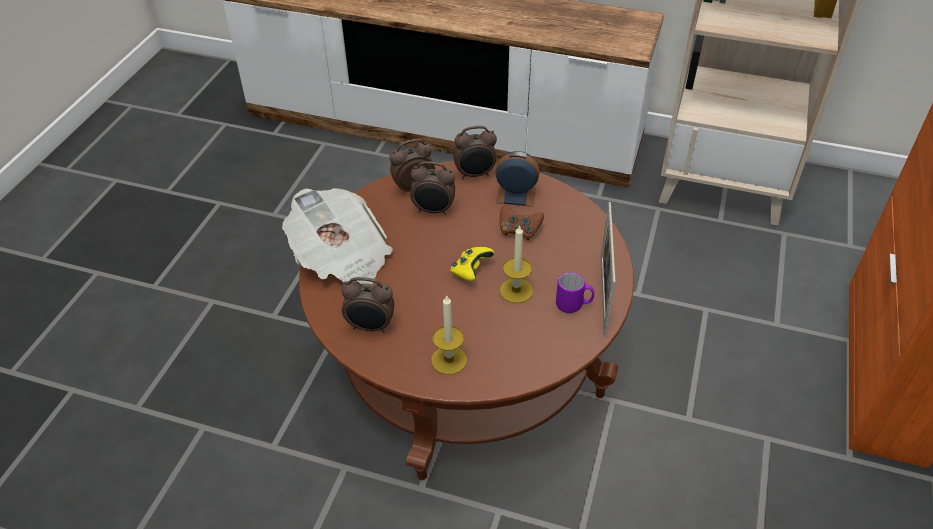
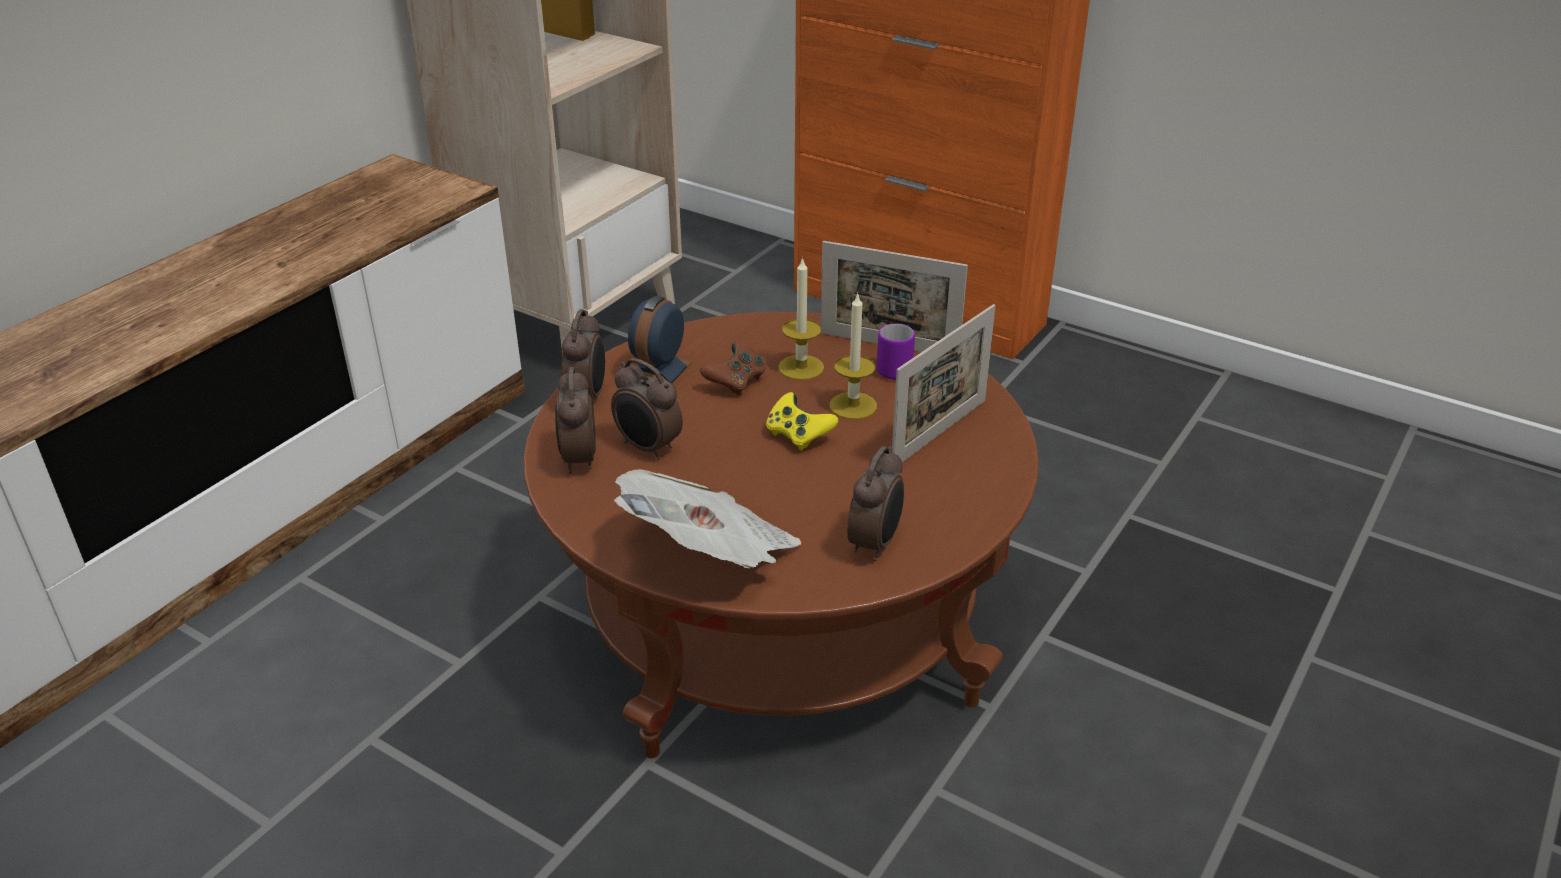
camera: 75 degrees left, 10 degrees down
(433, 211) = (648, 448): alarm clock -> alarm clock turned 105 degrees clockwise
(449, 360) = (962, 481): candle -> candle (801, 367)
(501, 340) = (939, 433): none -> picture frame

